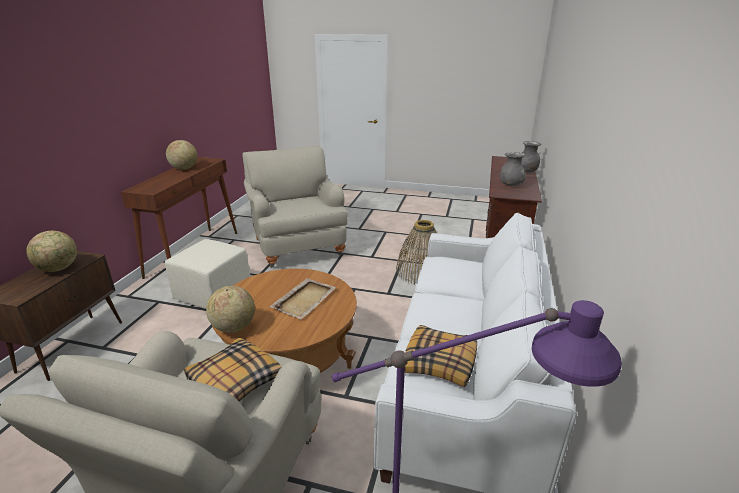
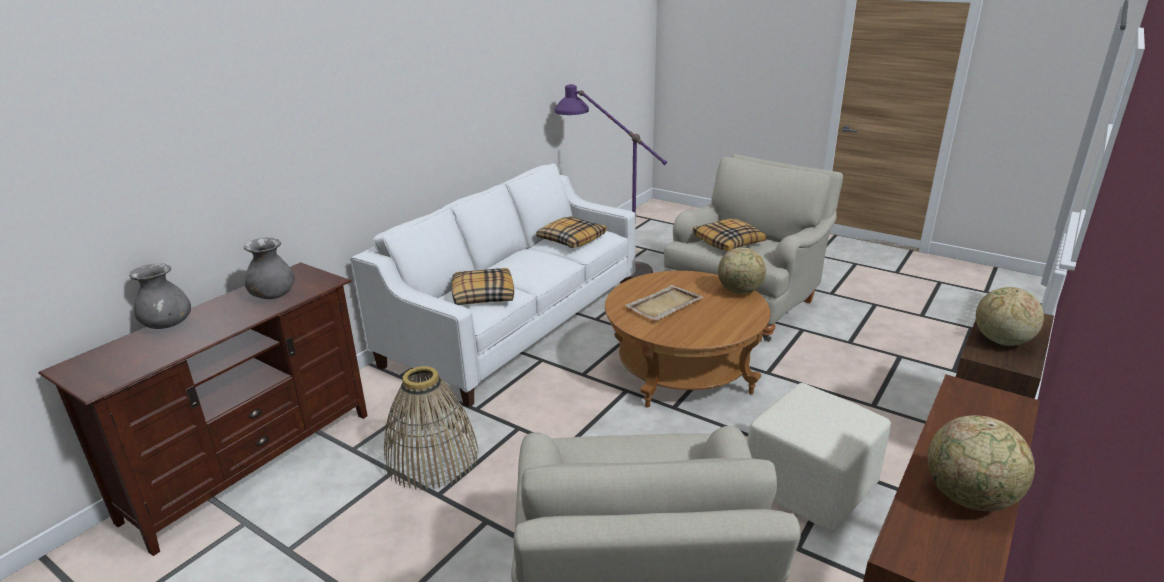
camera: 160 degrees left, 0 degrees up
(450, 273) = (482, 295): none -> pillow

